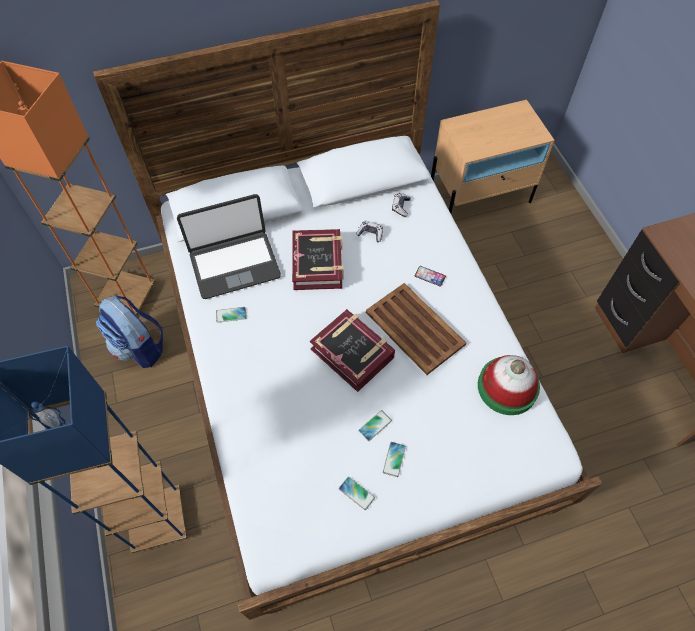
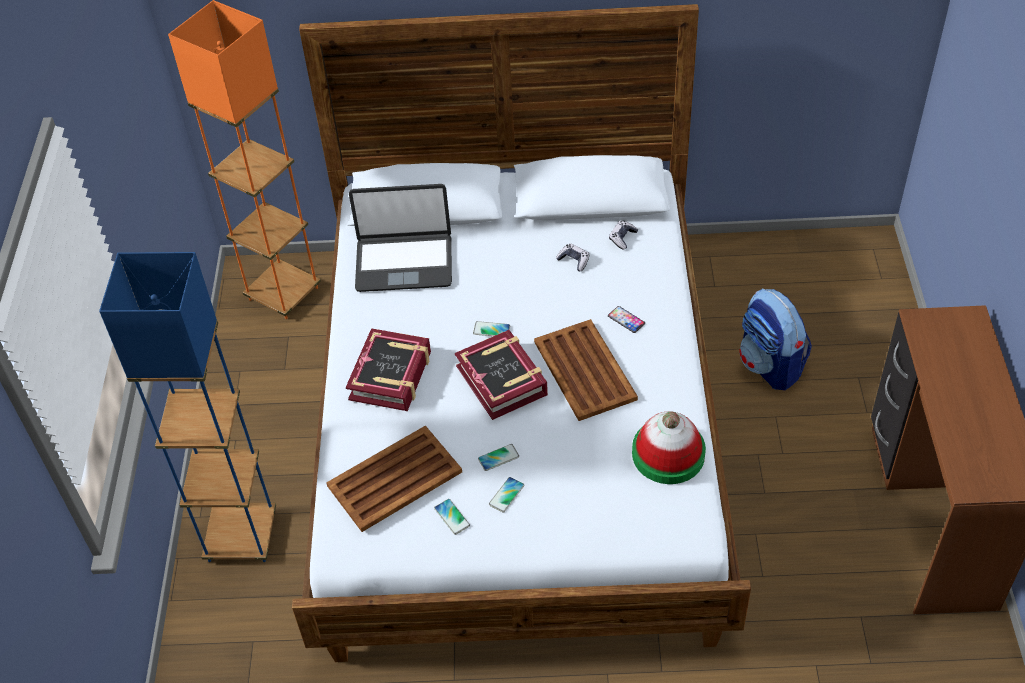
camera: 20 degrees right, 10 degrees down
(140, 347) = (280, 351): backpack -> backpack (770, 365)
(231, 315) = (381, 314): phone -> phone (491, 330)
(297, 469) = (396, 478): none -> brown tray
(318, 264) = (499, 281): book -> book (391, 376)
(480, 196) = (770, 263): beige nightstand -> none

